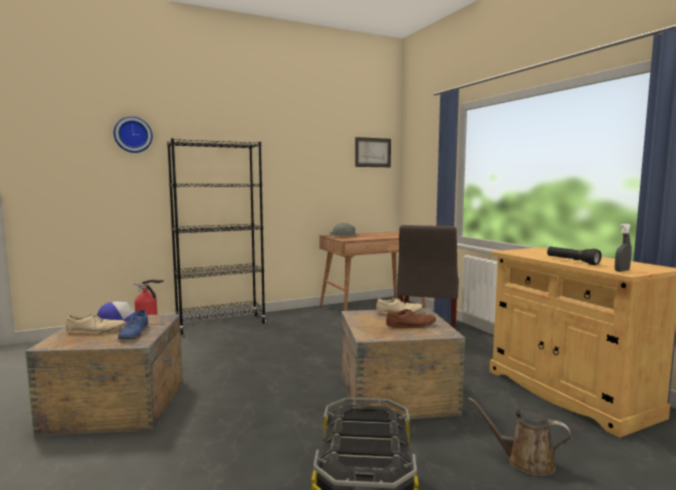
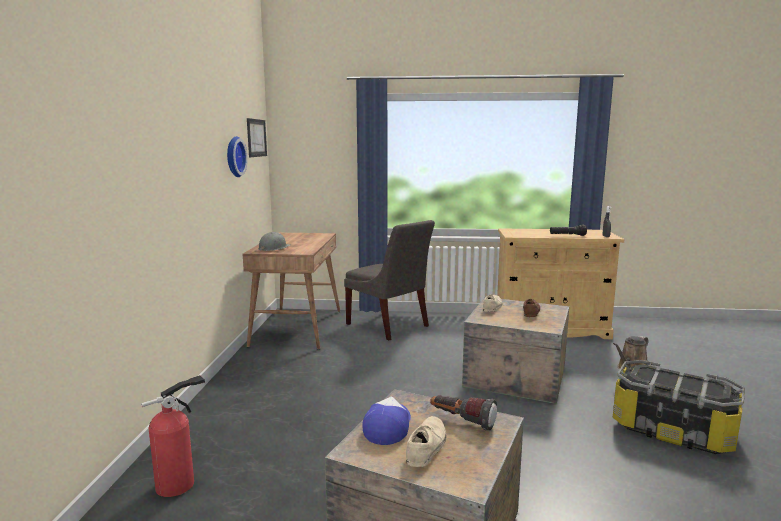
camera: 60 degrees left, 5 degrees up
(133, 135) = (65, 113): wall clock -> wall clock (233, 156)
(134, 333) = (462, 422): blue shoe -> flashlight
(221, 324) = (212, 416): black bookcase -> none

